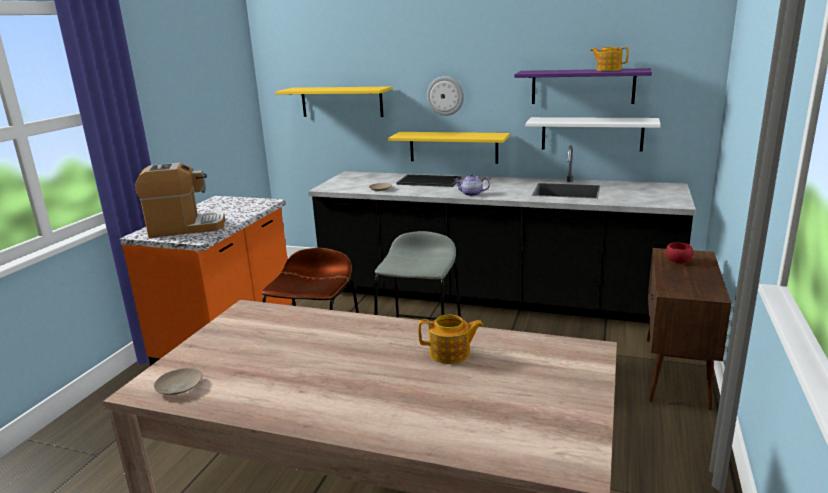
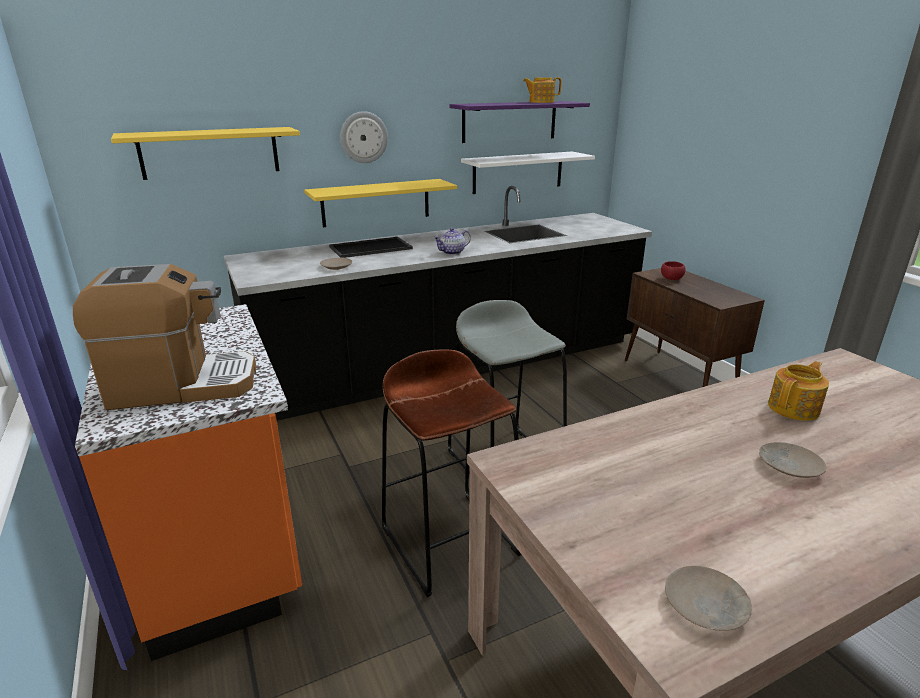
camera: 45 degrees left, 5 degrees up
(186, 228) = (182, 385): coffee machine -> coffee machine turned 45 degrees clockwise
(357, 371) = (788, 466): none -> beige plate

